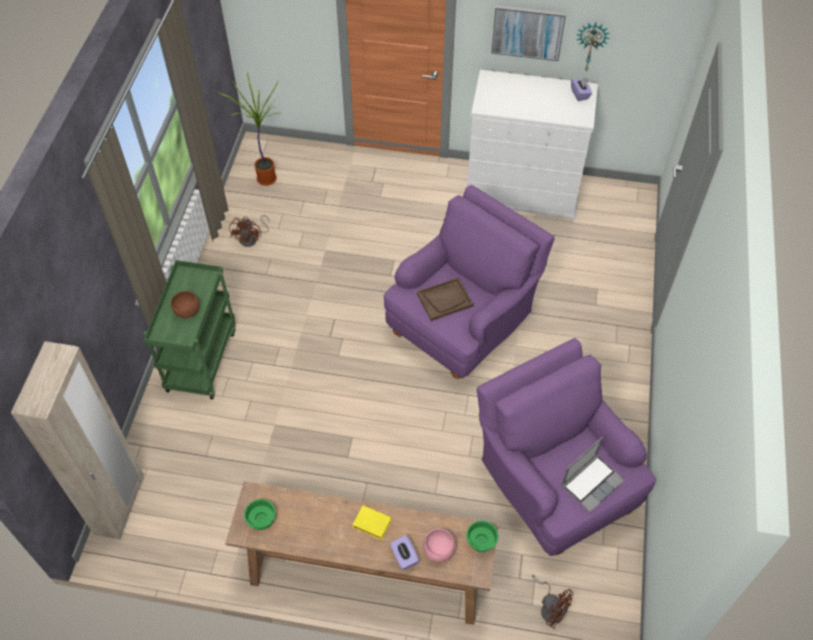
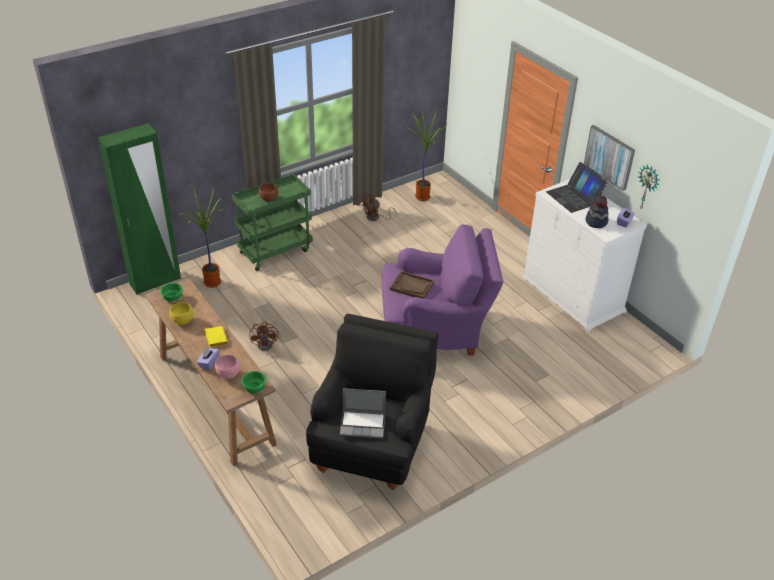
camera: 45 degrees right, 15 degrees down
(120, 505) = (155, 281): beige wardrobe -> green wardrobe
(185, 454) = (211, 283): none -> potted plant
(311, 536) = (182, 321): none -> yellow bowl
(508, 95) = (574, 197): none -> laptop
(550, 607) = (283, 495): brown fan -> brown fan (267, 343)
(553, 484) = (373, 443): purple armchair -> black armchair
(559, 110) = (596, 222): none -> hat

